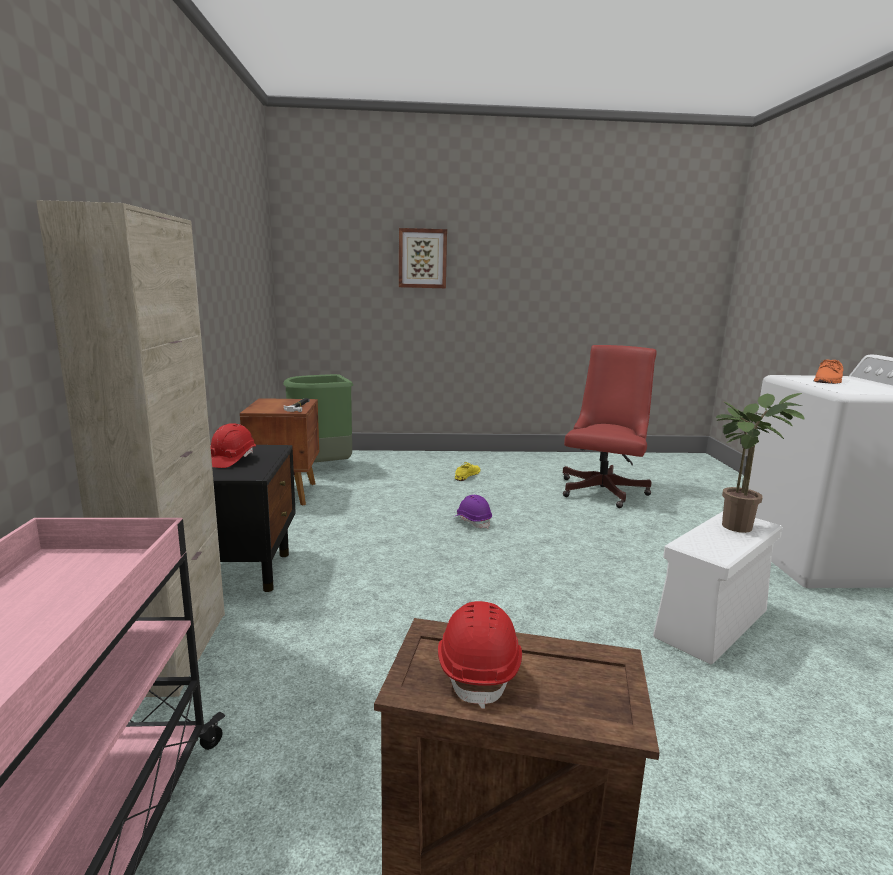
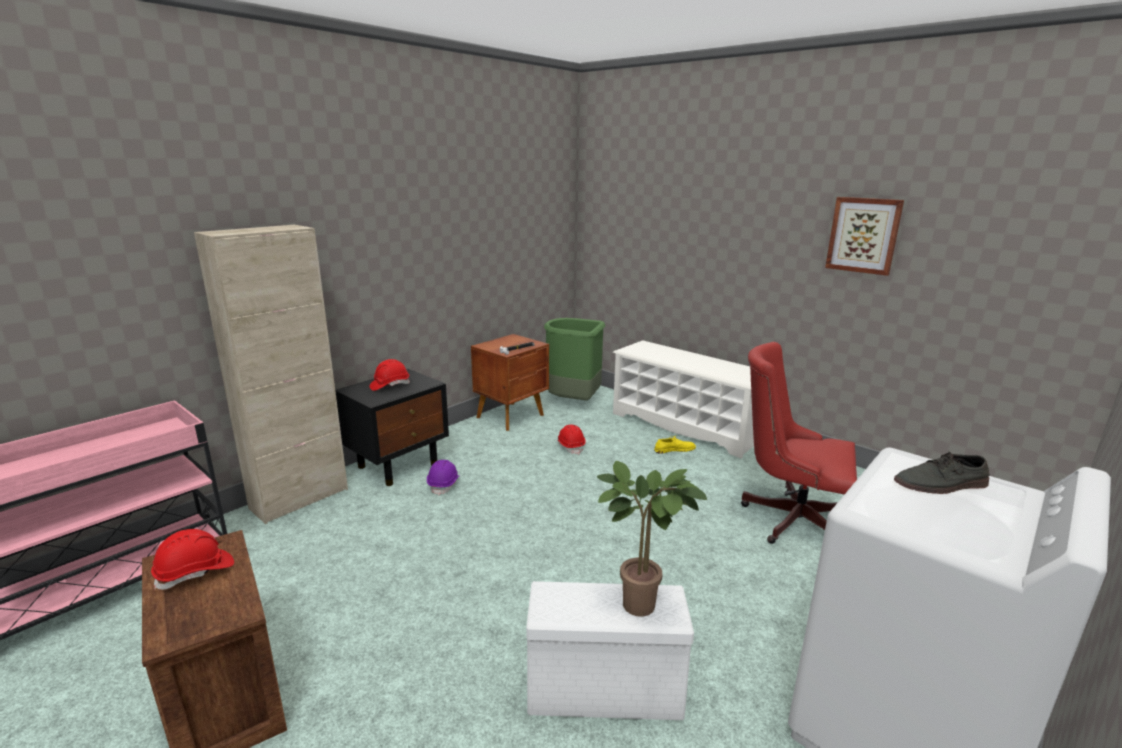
camera: 45 degrees right, 5 degrees up
(387, 498) = (570, 446): none -> red hard hat
(422, 258) = (696, 215): picture -> picture (863, 235)
(445, 459) = (685, 426): none -> white shoe rack
(472, 521) = (594, 494): purple hard hat -> purple hard hat (444, 484)
(604, 489) = (789, 518): red office chair -> red office chair turned 135 degrees counterclockwise
(828, 380) = (941, 484): orange shoe -> grey shoe

